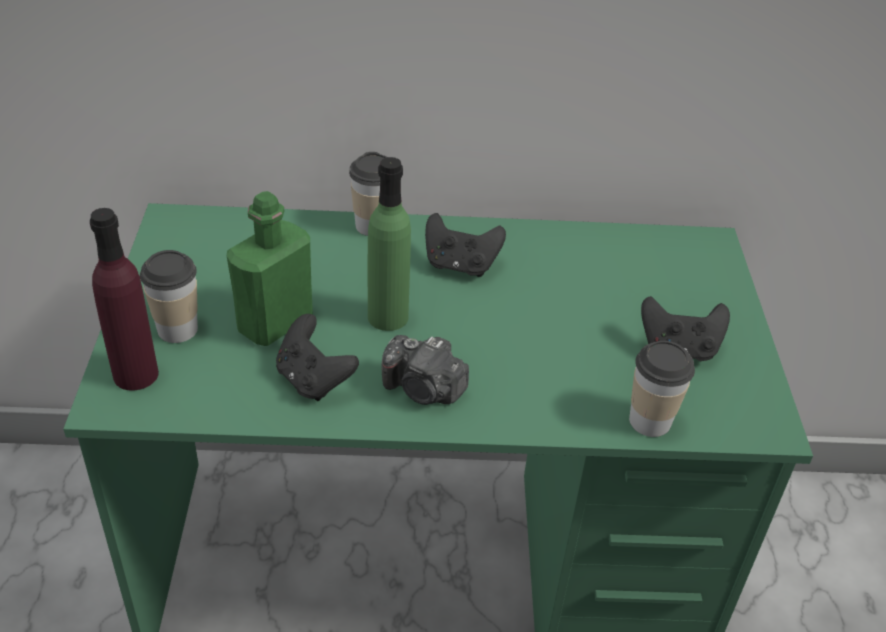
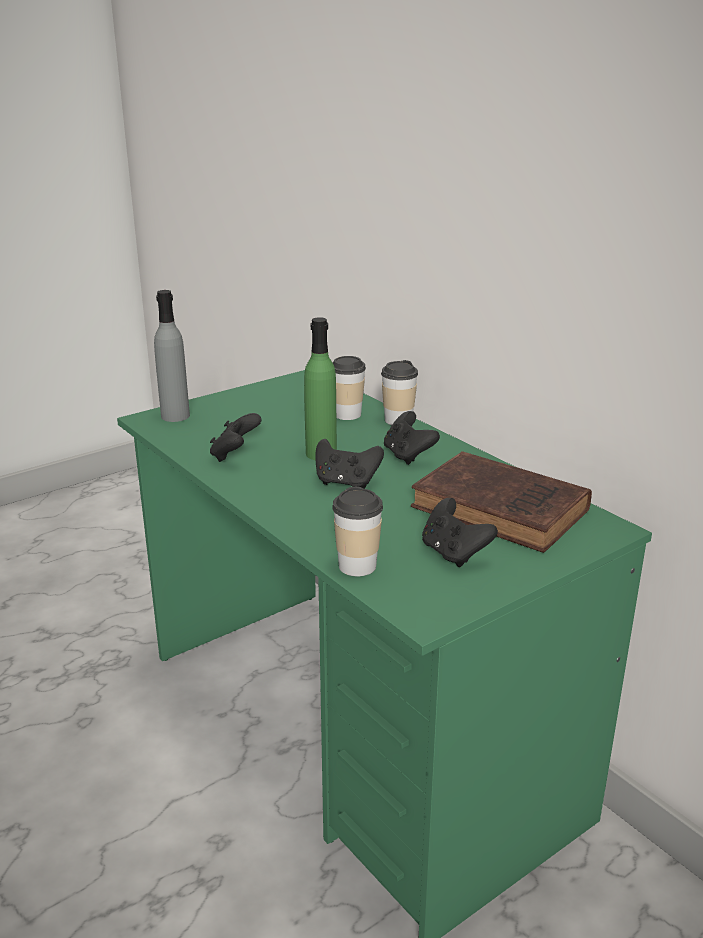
camera: 55 degrees right, 15 degrees down
(135, 374) = (175, 416): purple bottle -> grey bottle
(177, 329) = (223, 411): cup -> cup (347, 414)
(275, 323) = (265, 429): green bottle -> none
(423, 390) = (273, 485): camera -> none
(475, 336) = (346, 483): none -> black game controller
(628, 276) = (504, 510): none -> brown book

